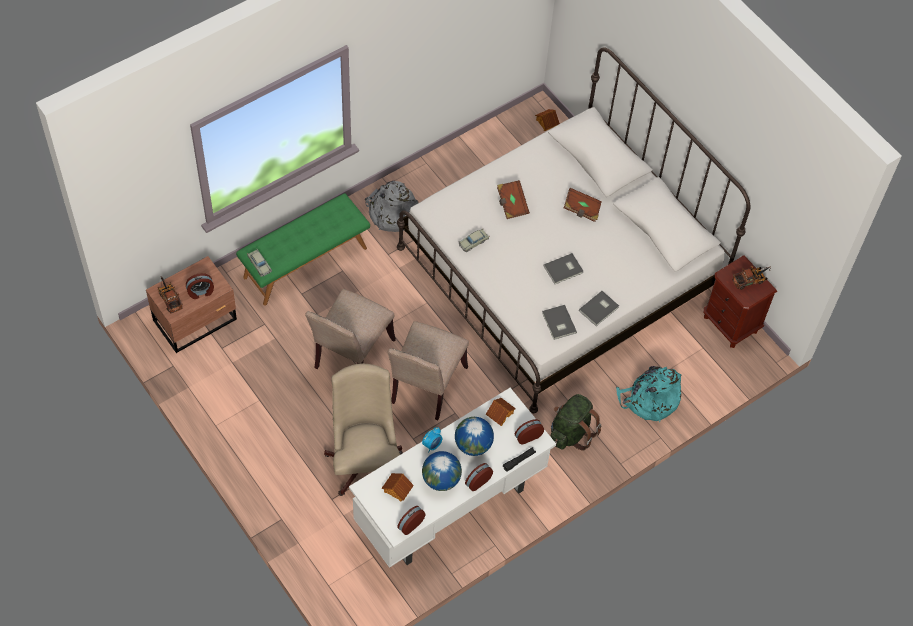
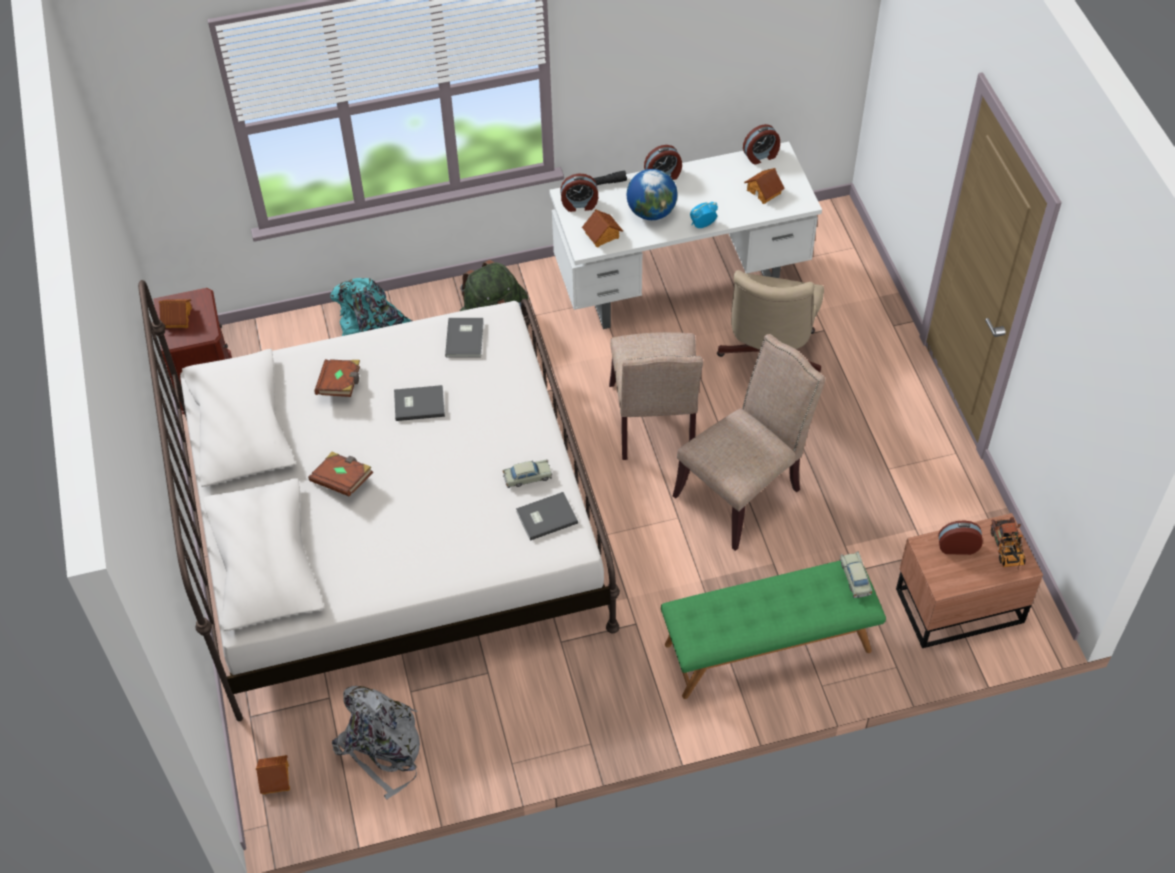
camera: 155 degrees left, 5 degrees down
(391, 213) = (605, 689): grey backpack -> grey backpack (382, 748)
(426, 387) = (655, 424): beige chair -> beige chair turned 135 degrees clockwise
(441, 479) = (706, 188): globe -> none
(511, 204) = (442, 518): brown book -> brown book (340, 385)
(599, 309) = (400, 341): grey book -> grey book (545, 516)
(751, 280) = (177, 317): toy truck -> toy house

